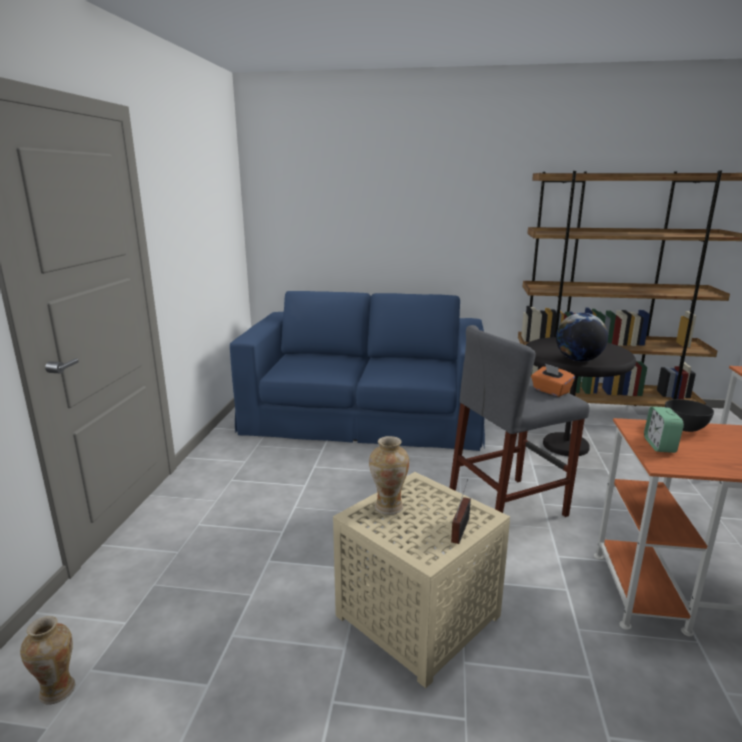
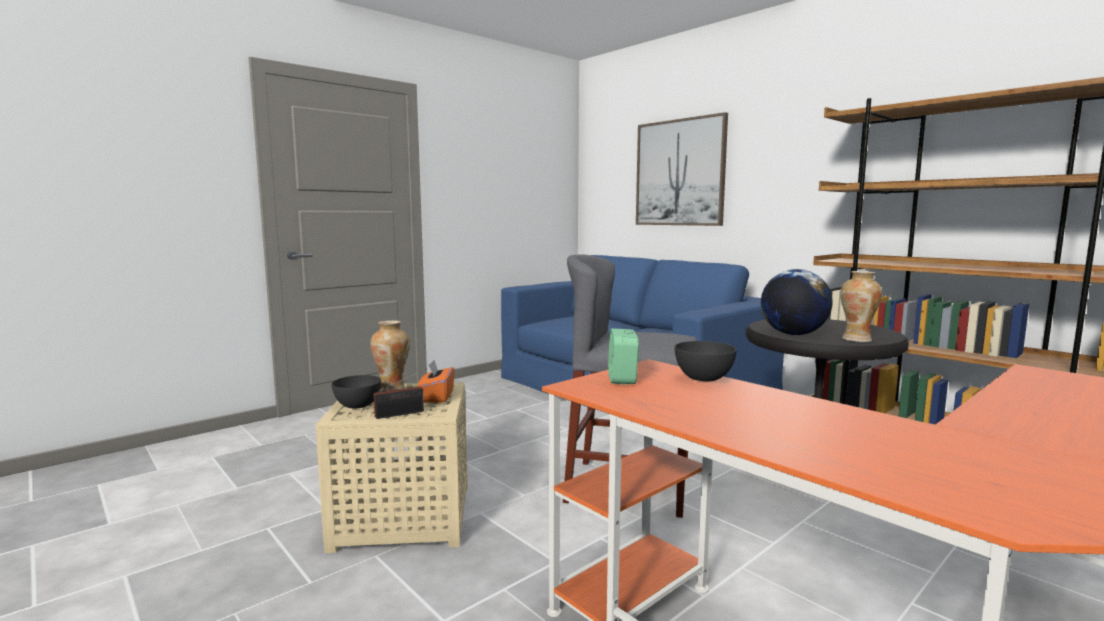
camera: 40 degrees right, 10 degrees down
(58, 690) = (188, 458): vase -> vase (857, 339)
(372, 208) = (679, 173): none -> picture
(406, 537) = (358, 405): none -> grey bowl
(550, 391) = (665, 341): orange tissue box -> orange tissue box (437, 397)
(659, 445) = (622, 379): alarm clock -> alarm clock turned 45 degrees counterclockwise

